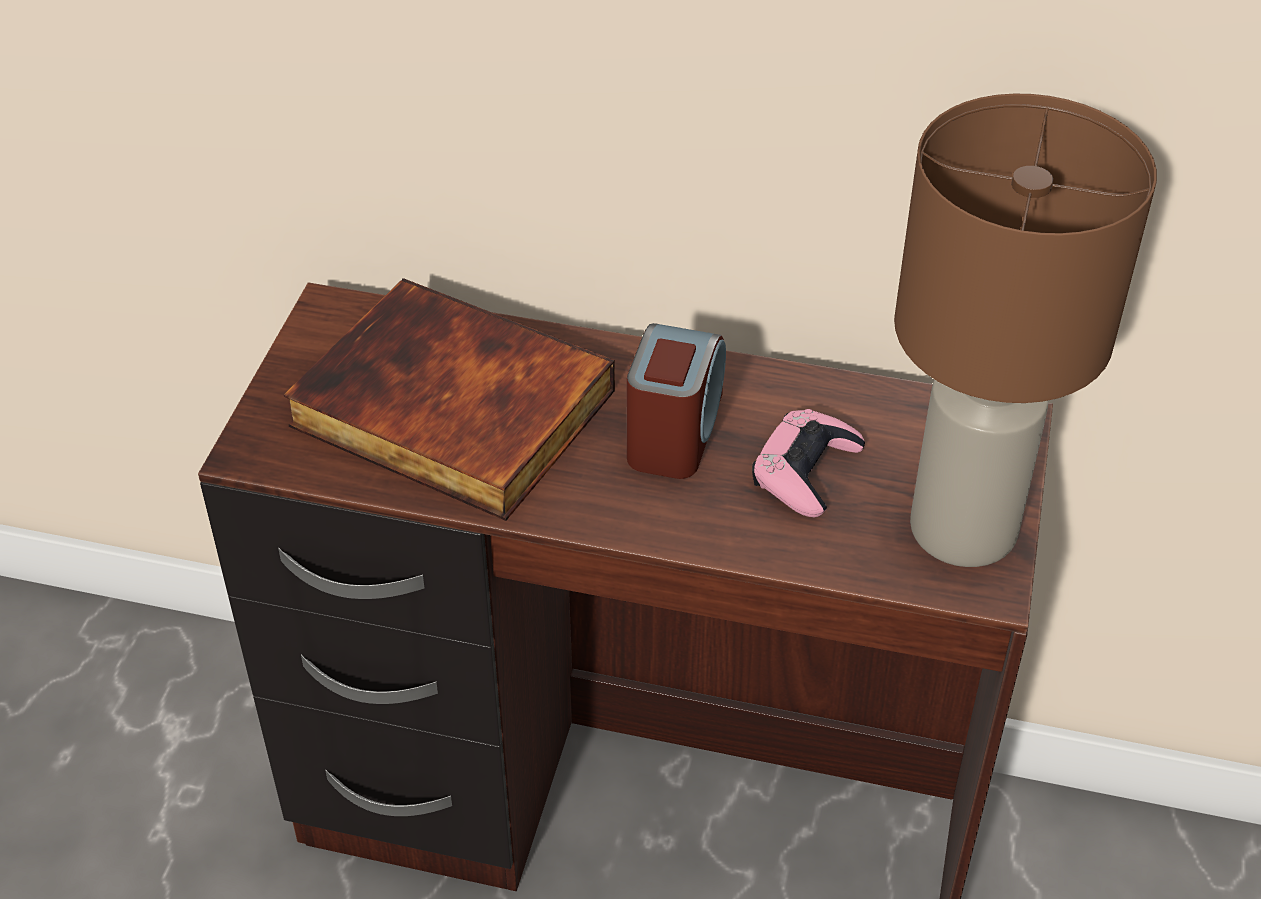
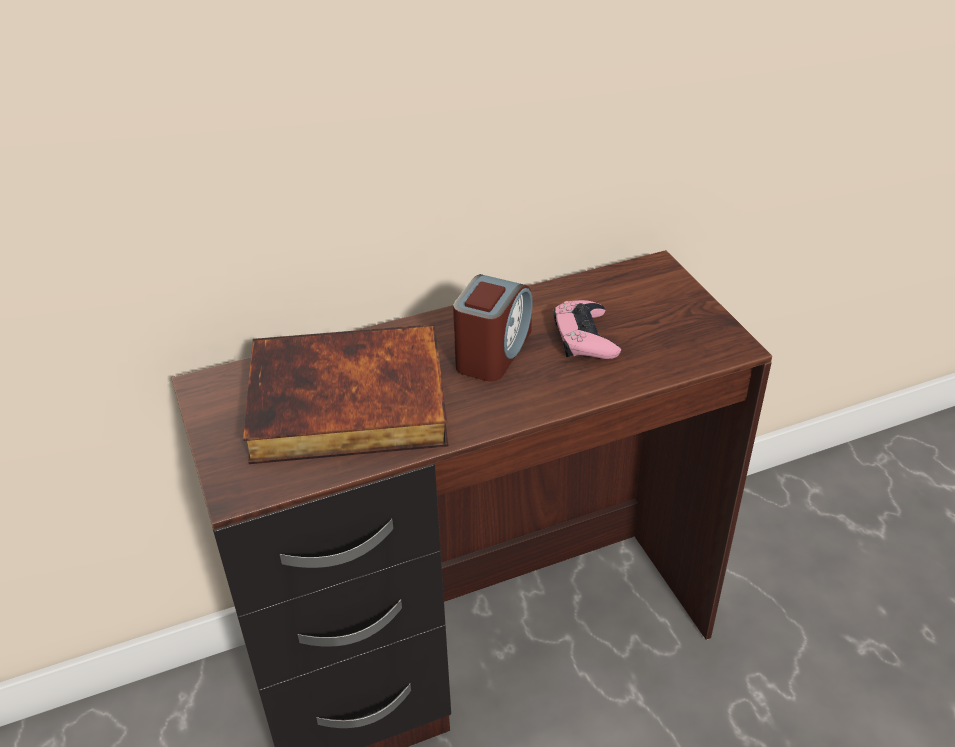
camera: 35 degrees left, 5 degrees down
(674, 431) = (493, 351): alarm clock -> alarm clock turned 45 degrees clockwise
(965, 532) = (695, 327): brown table lamp -> none

